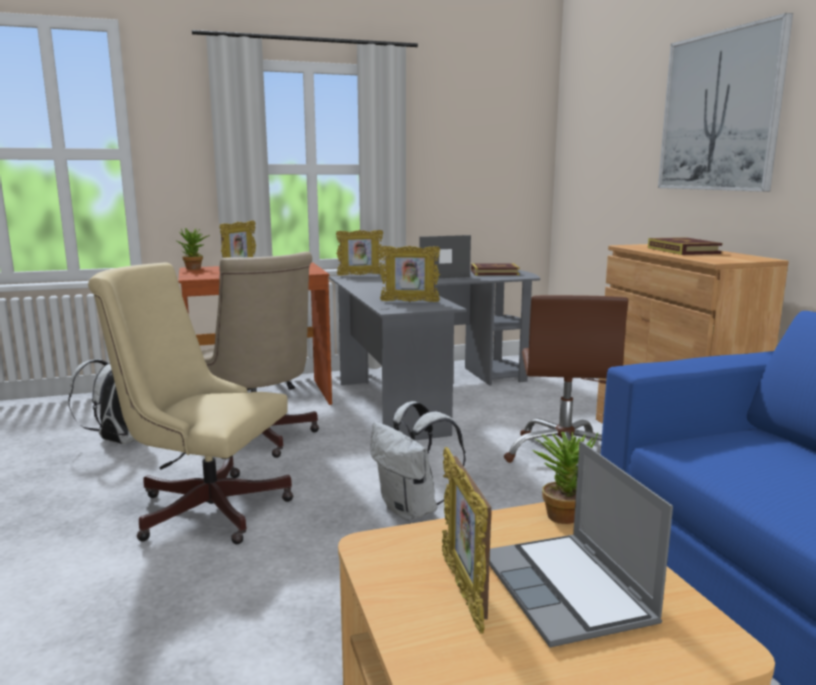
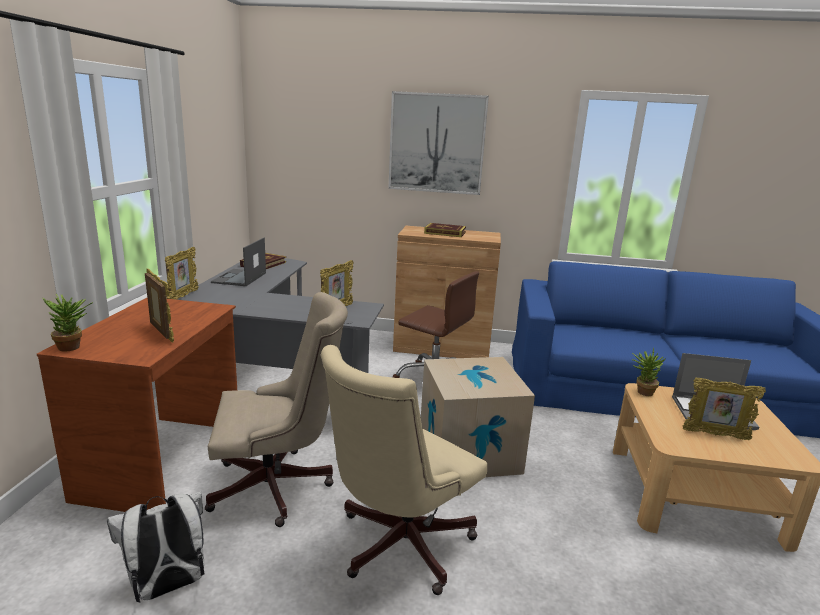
camera: 65 degrees left, 5 degrees up
(413, 510) = (469, 451): white backpack -> cardboard box

